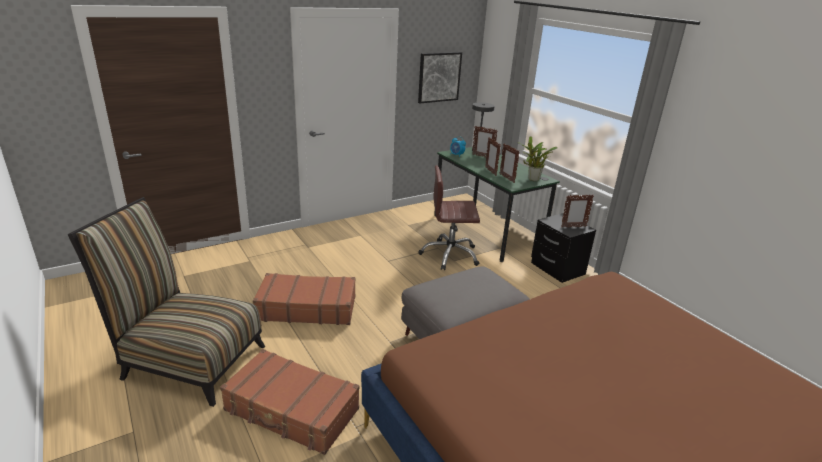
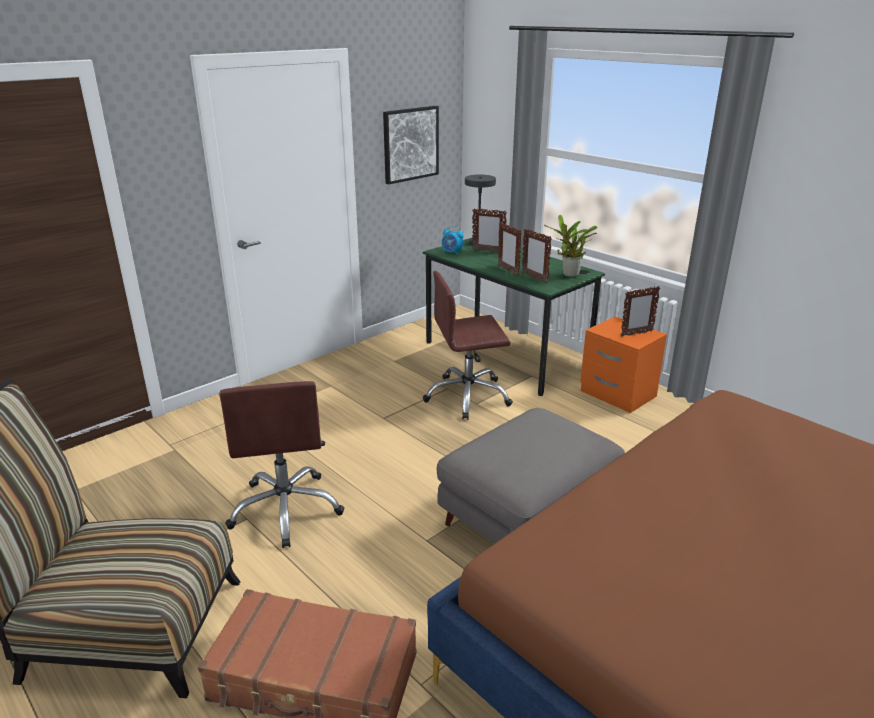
camera: 10 degrees left, 0 degrees up
(307, 308) = (286, 509): brown suitcase -> brown office chair
(556, 269) = (617, 394): black nightstand -> orange nightstand

